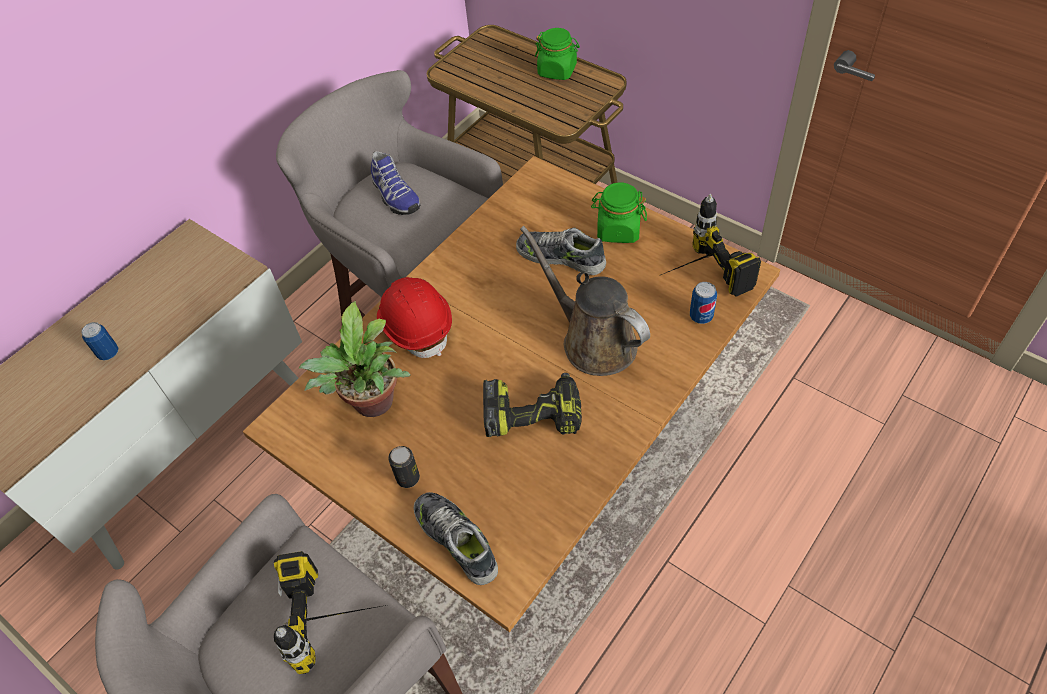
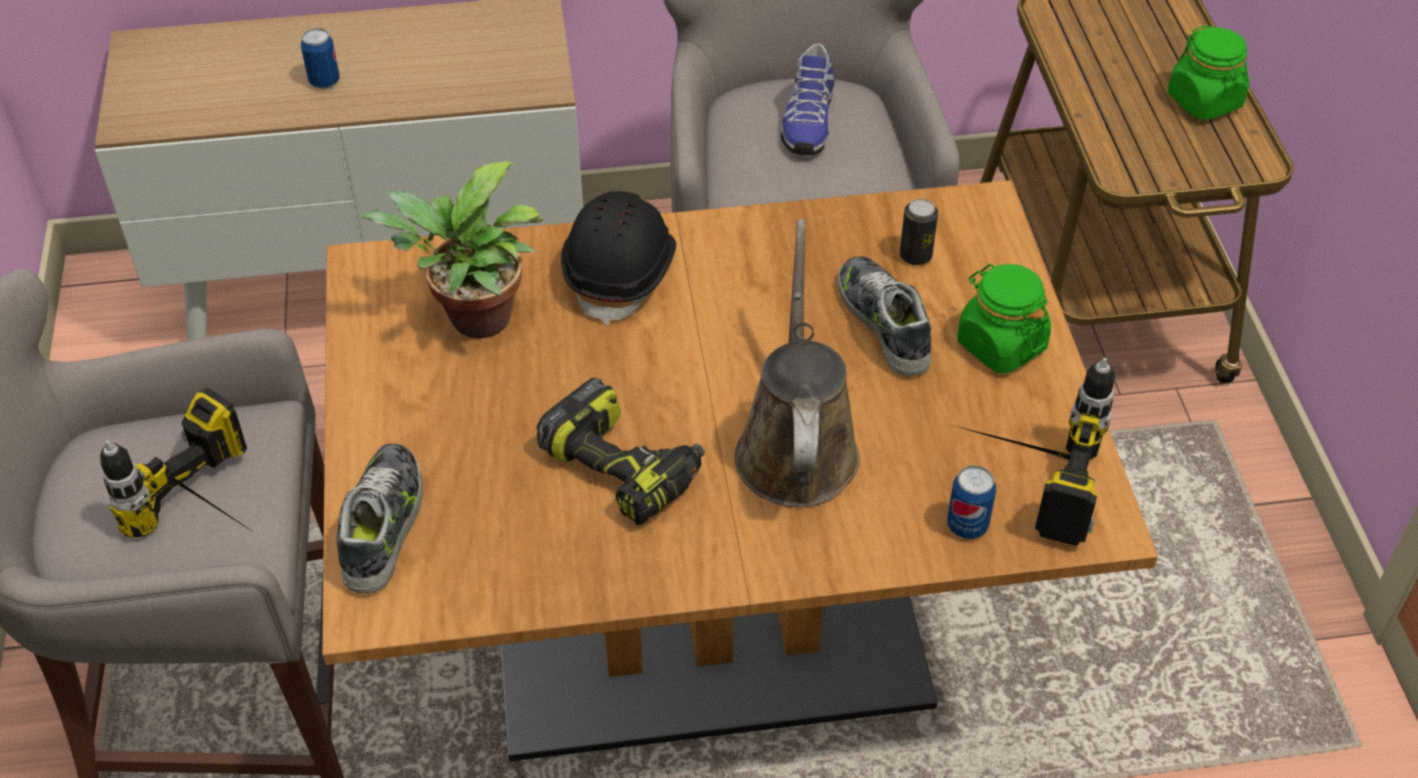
camera: 40 degrees right, 5 degrees down
(408, 478) = (416, 423): can -> can (915, 255)
(416, 326) = (622, 273): red hard hat -> black hard hat

